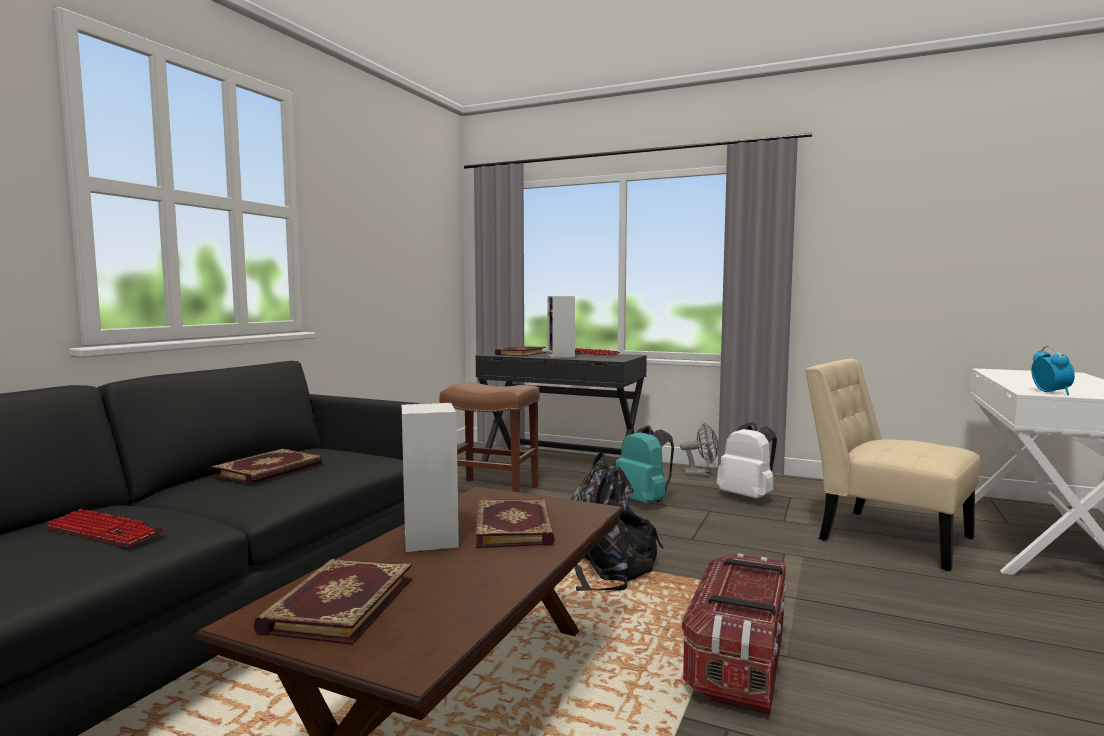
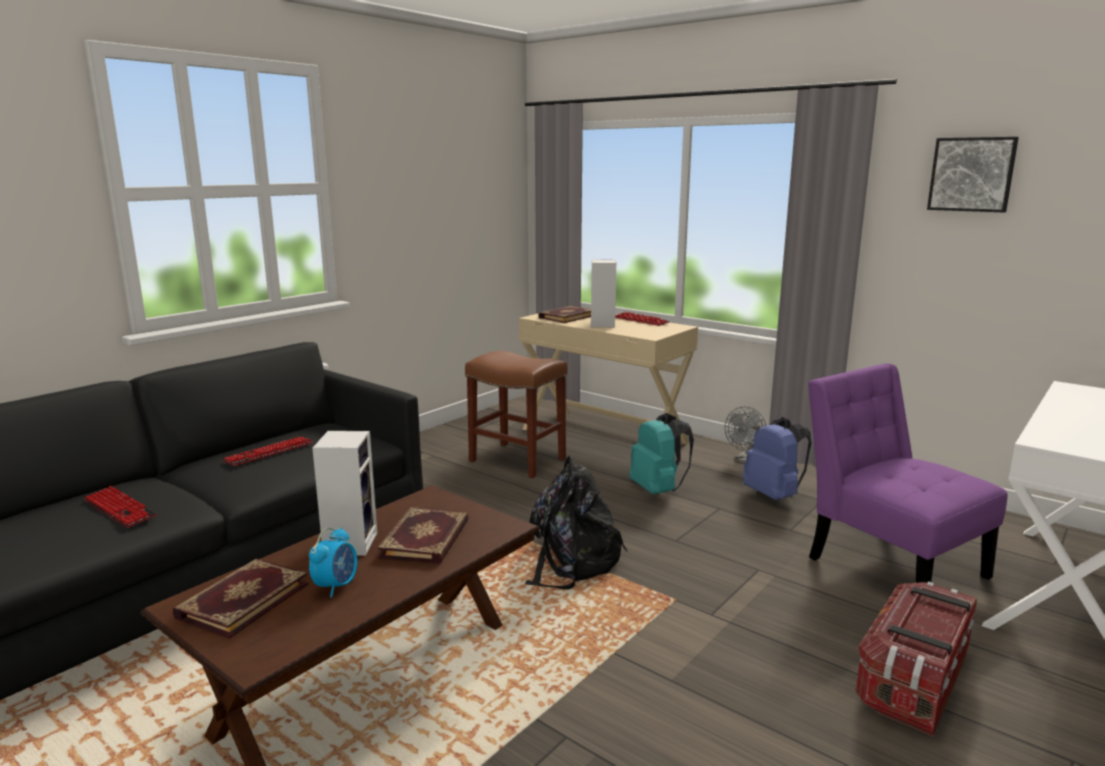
camera: 15 degrees right, 10 degrees up
(270, 471) = (269, 453): book -> keyboard
(561, 466) = (604, 435): black desk -> beige desk
(701, 474) = (745, 460): grey fan -> grey fan turned 105 degrees clockwise
(738, 661) = (622, 677): storage box -> storage box (913, 681)
(748, 497) = (774, 495): white backpack -> blue backpack
(877, 208) = (971, 174): none -> picture
(886, 536) = (889, 563): beige chair -> purple chair
(1051, 392) = (1062, 444): alarm clock -> alarm clock (336, 586)

